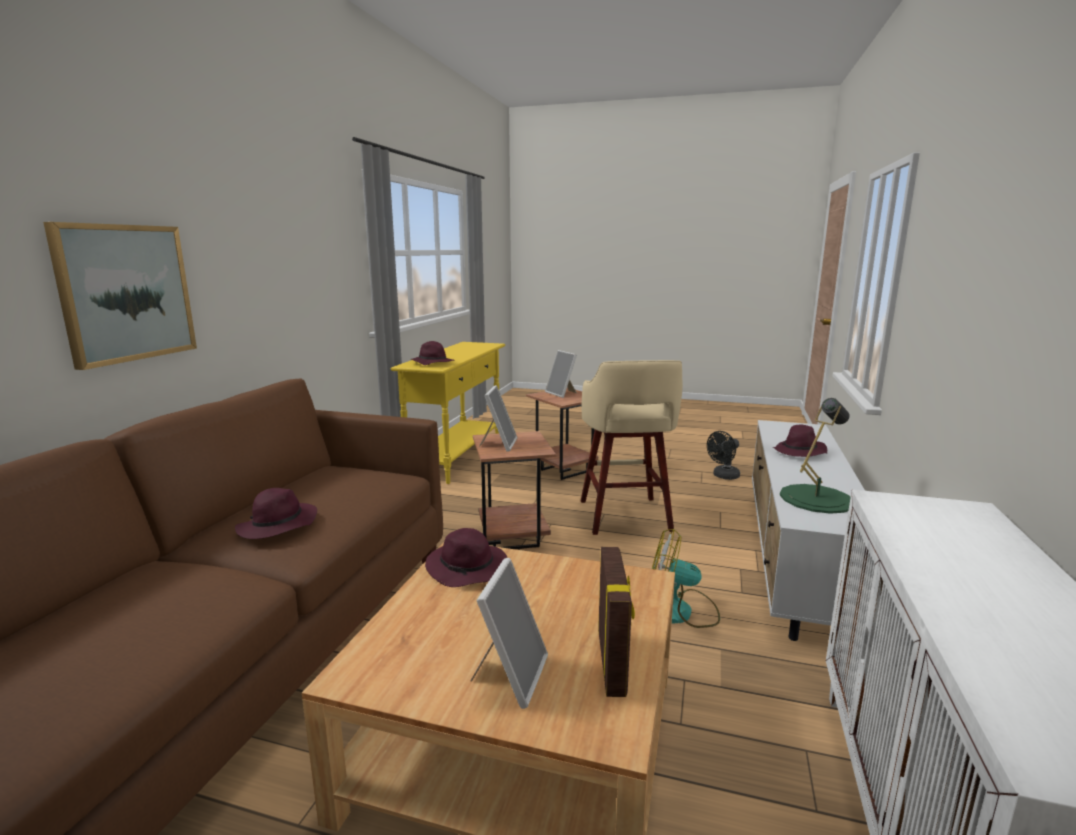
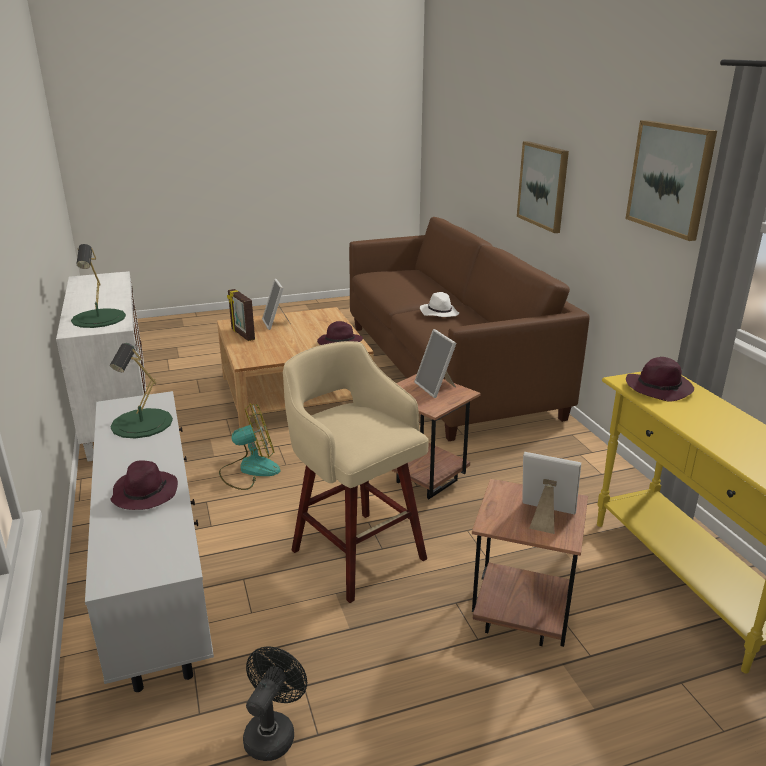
camera: 145 degrees right, 10 degrees up
(277, 526) = (439, 313): purple hat -> white hat
(313, 234) = (670, 178): none -> picture
(940, 528) = (99, 318): none -> green table lamp

